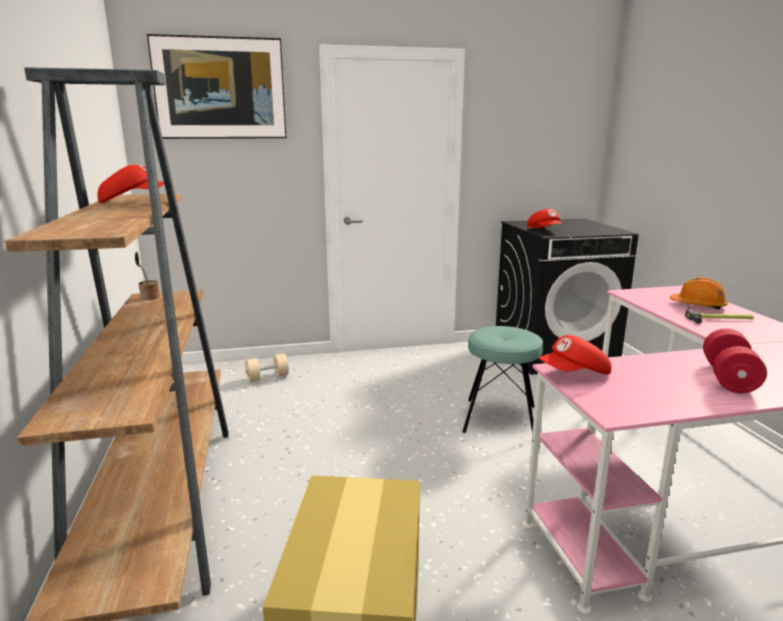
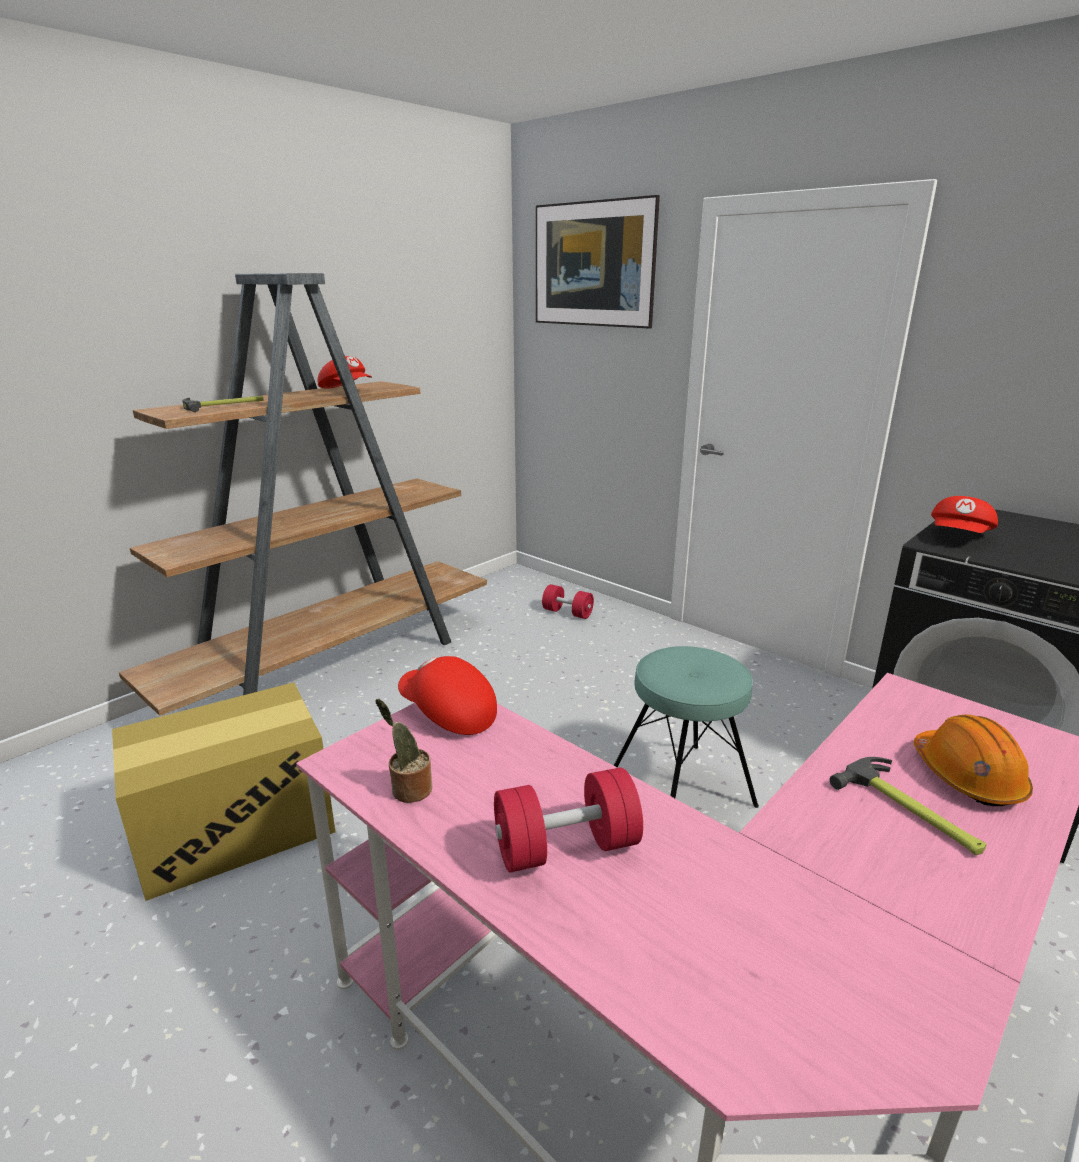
camera: 55 degrees right, 5 degrees up
(100, 222) = (225, 405): none -> hammer
(149, 297) = (414, 485): potted plant -> potted plant (409, 790)
(267, 377) = (567, 613): beige dumbbell -> red dumbbell

